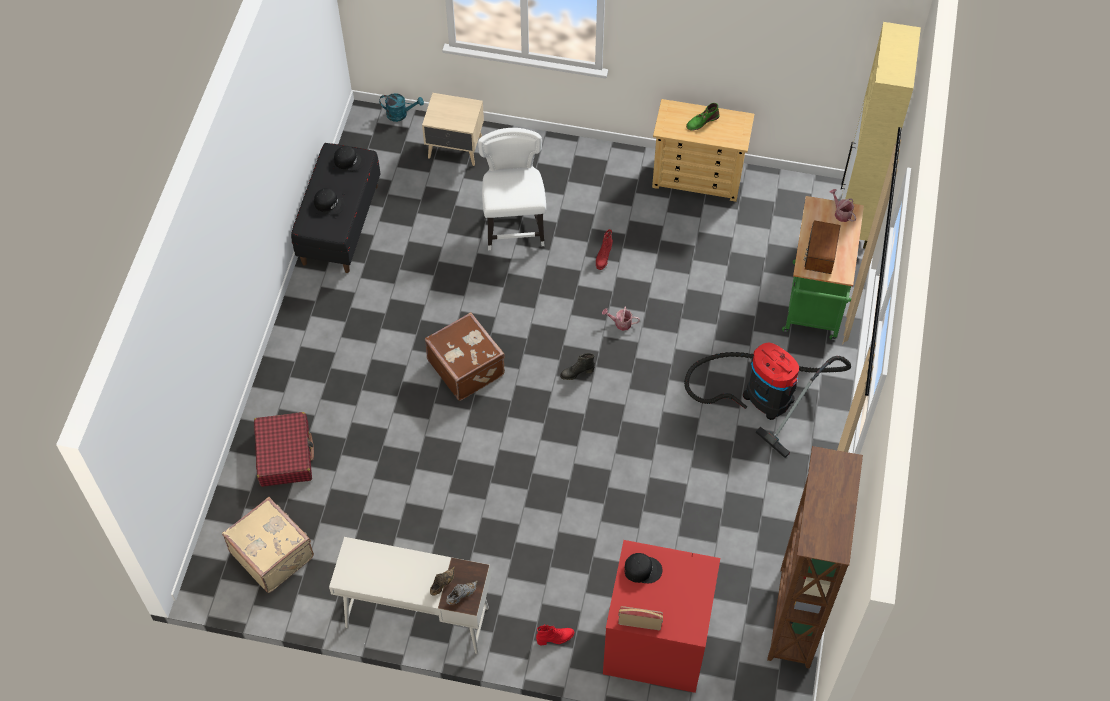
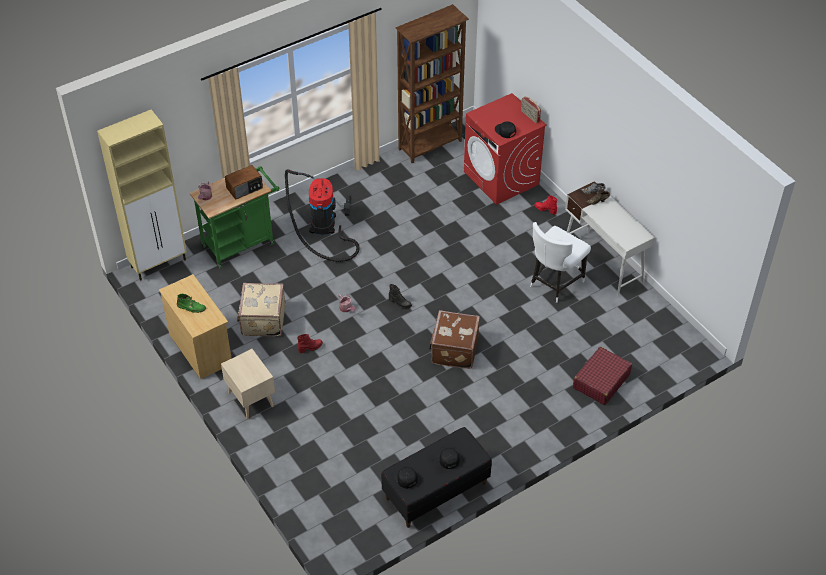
camera: 135 degrees left, 10 degrees down
(273, 553) = (651, 338): beige suitcase -> beige suitcase (262, 320)
(401, 114) = (314, 538): turquoise watering can -> none
(456, 149) = (310, 482): beige nightstand -> beige nightstand (251, 398)
(514, 225) = (335, 405): white chair -> white chair (554, 283)

